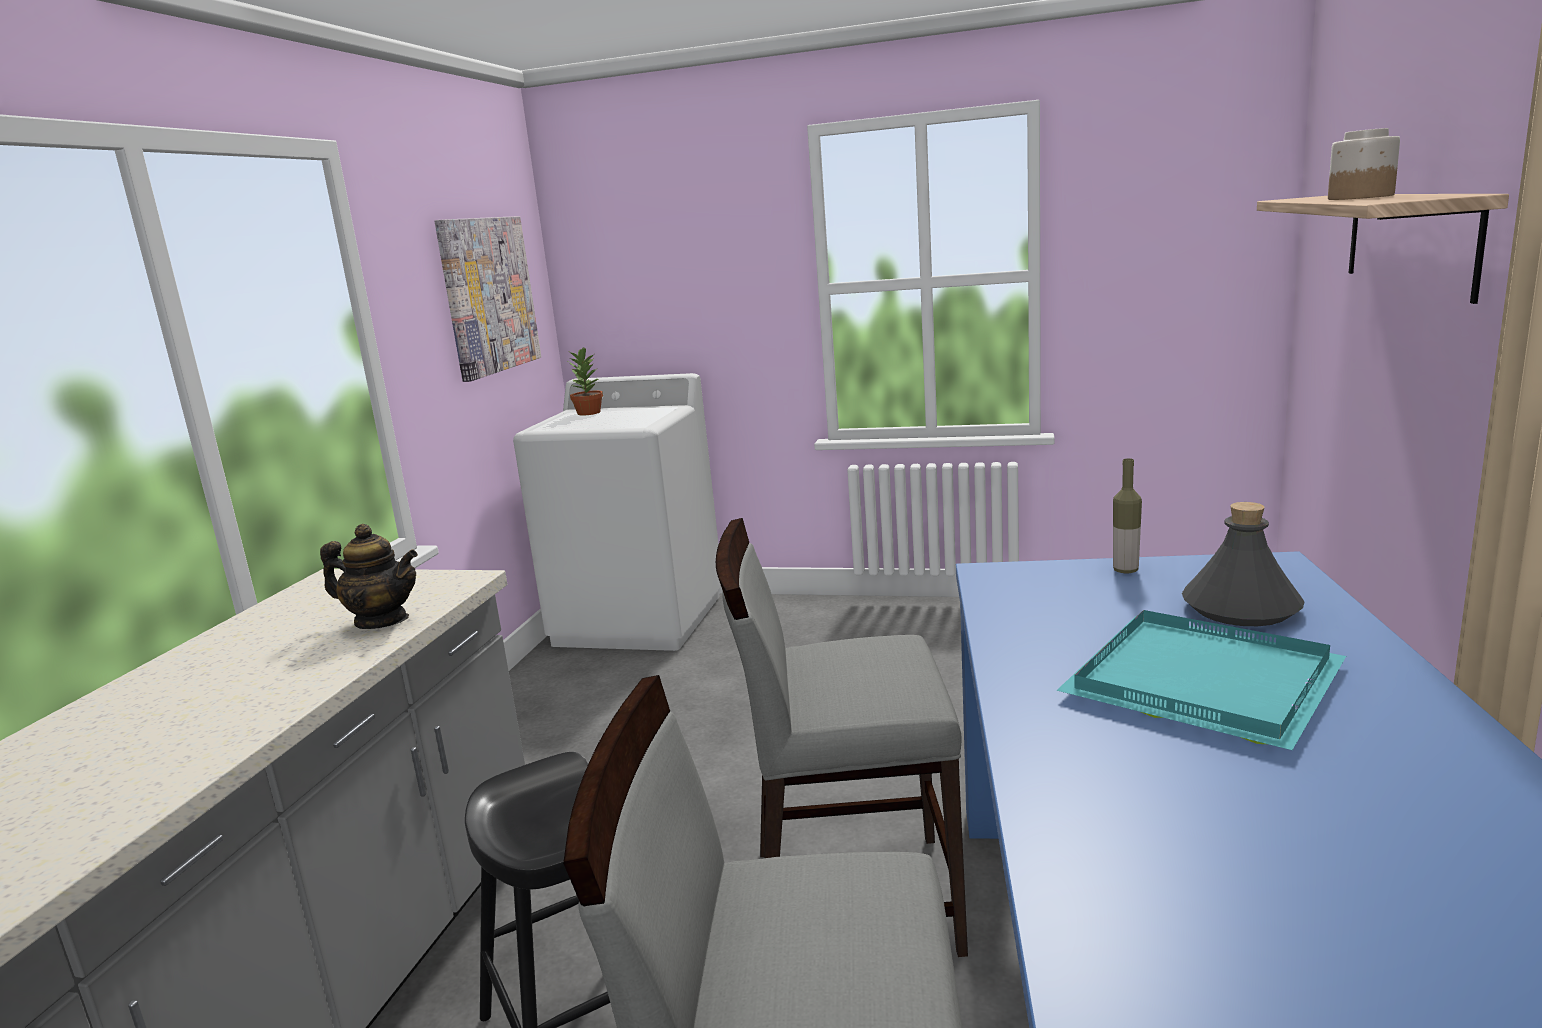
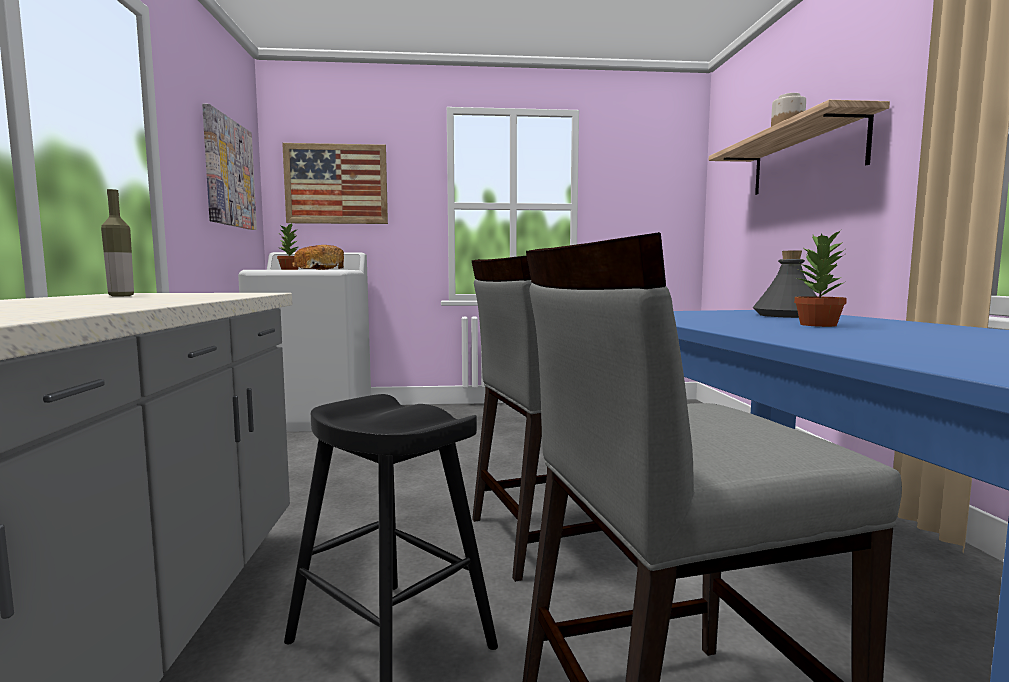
camera: 20 degrees left, 10 degrees down
(382, 621) = (205, 296): teapot -> none
(620, 420) = (318, 269): none -> bread
(650, 269) = (336, 184): none -> picture
(1125, 570) = (703, 311): bottle -> bottle (121, 296)
(1205, 685) = (818, 325): turquoise tray -> potted plant

